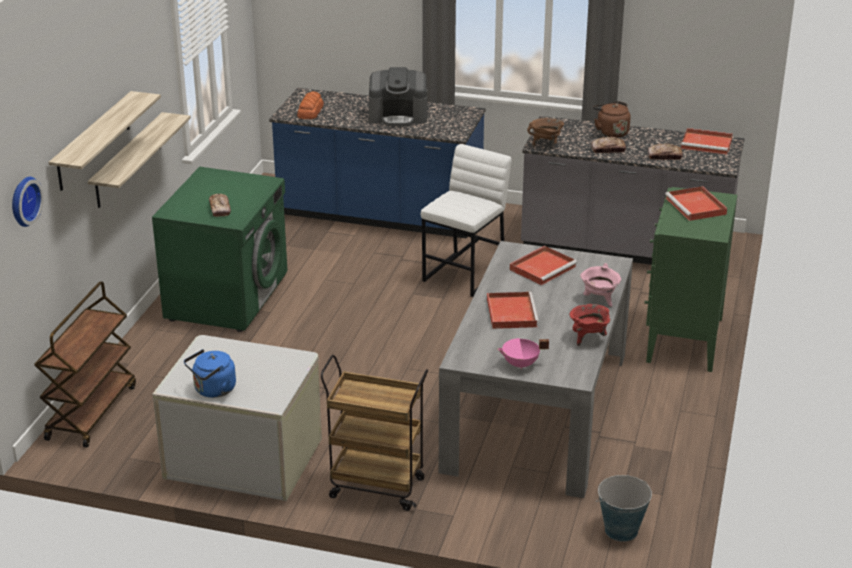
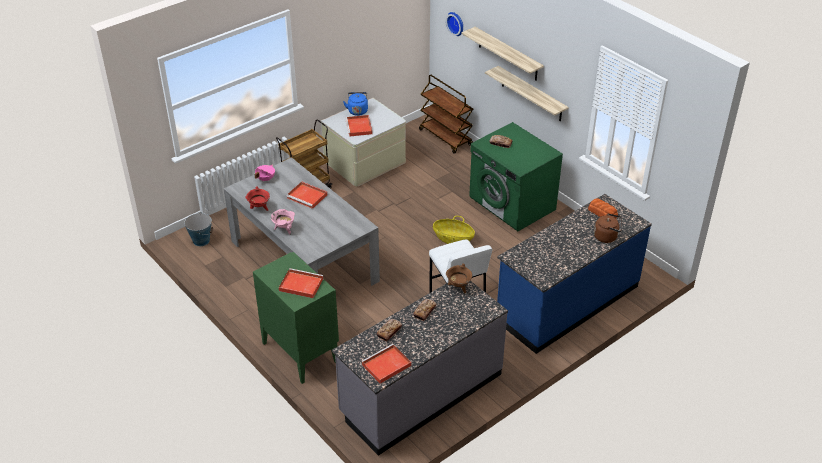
camera: 125 degrees right, 10 degrees up
(349, 316) = (453, 239): none -> basket
(398, 116) = (562, 245): coffee machine -> none
(543, 267) = (334, 227): red tray -> red tray (359, 127)
(611, 132) = (448, 328): brown kettle -> brown kettle (607, 237)

